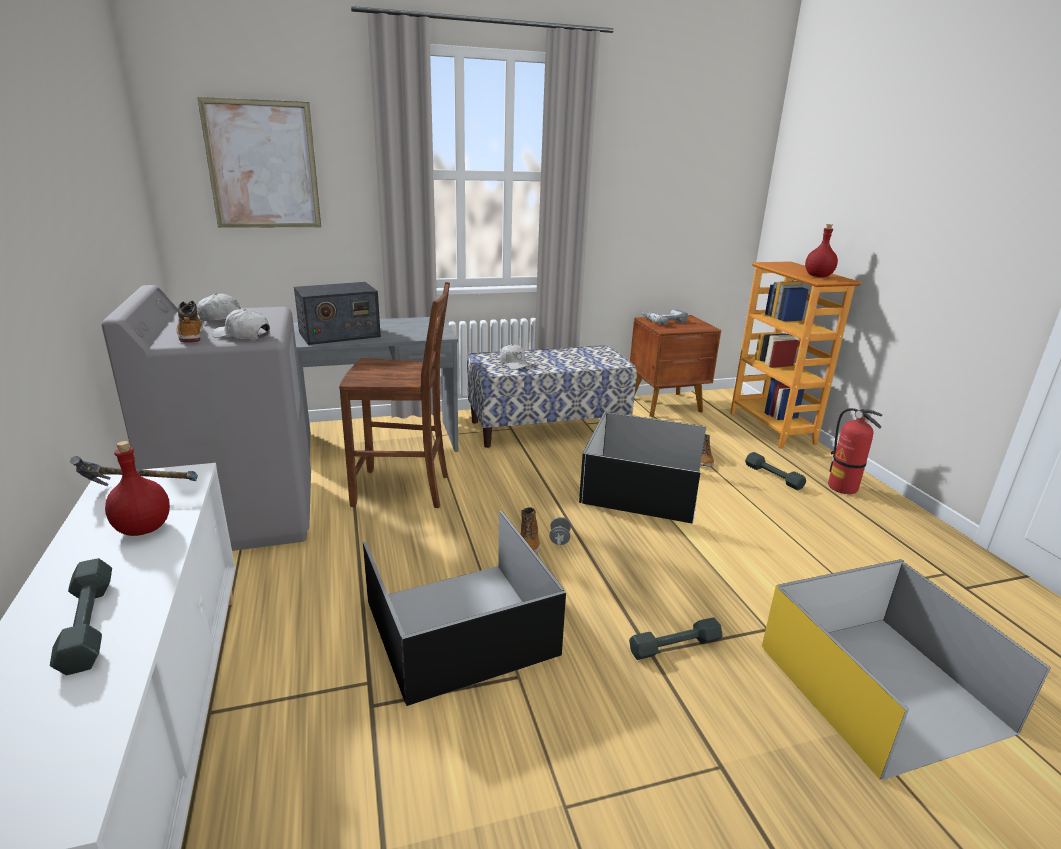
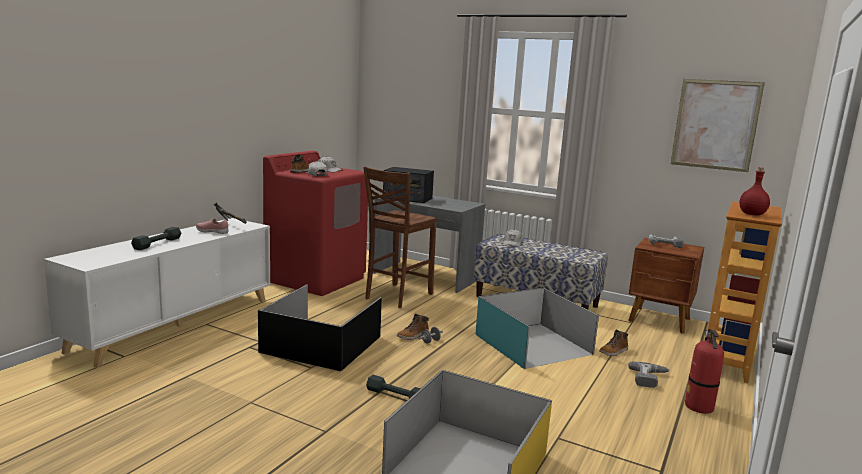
camera: 45 degrees right, 10 degrees down
(144, 528) = (212, 232): red bottle -> pink shoe
(242, 514) = (316, 279): grey washing machine -> red washing machine
(263, 165) = (408, 100): picture -> picture (715, 125)
(404, 490) = (396, 296): brown chair -> brown chair turned 75 degrees clockwise
(642, 487) = (532, 344): black storage box -> turquoise storage box
(773, 476) = (650, 379): grey dumbbell -> power drill

